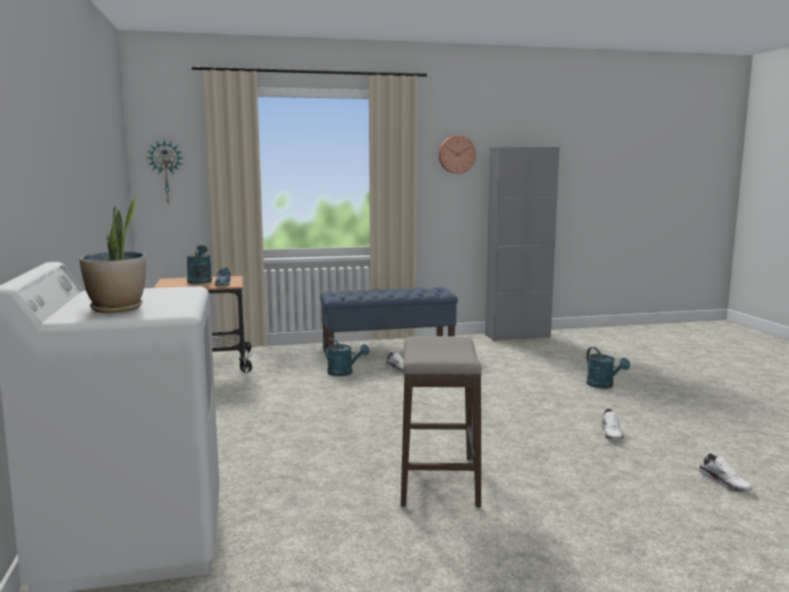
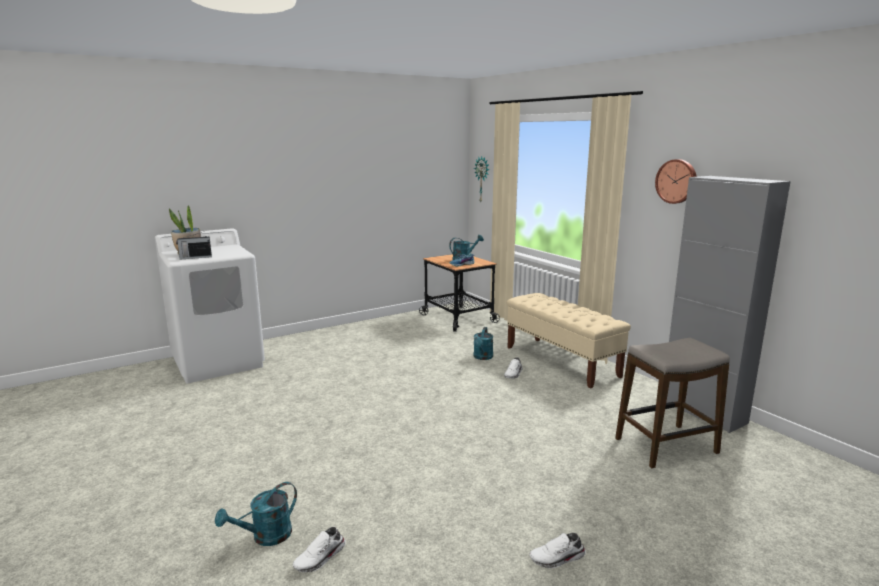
camera: 70 degrees right, 5 degrees up
(171, 305) = (195, 257): none -> radio
(388, 350) = (561, 361): blue bench -> beige bench
(439, 481) = (293, 421): stool -> stool (666, 446)
(603, 386) = (567, 478): turquoise watering can -> turquoise watering can (265, 537)
(612, 433) = (418, 488): white shoe -> white shoe (557, 559)

